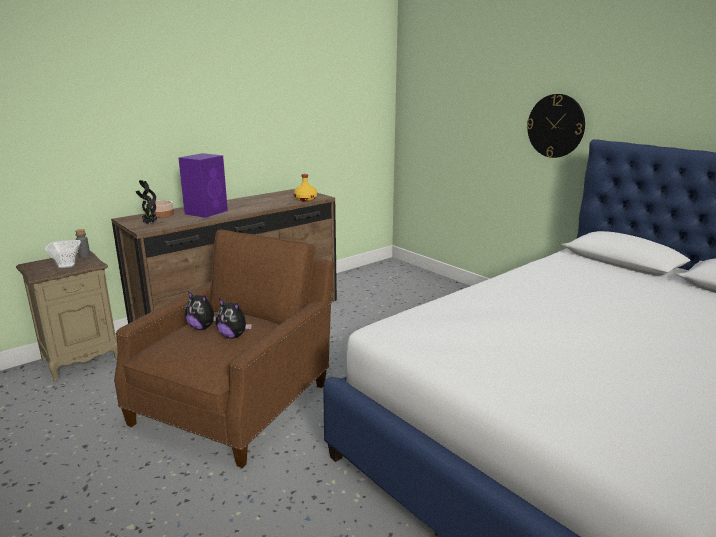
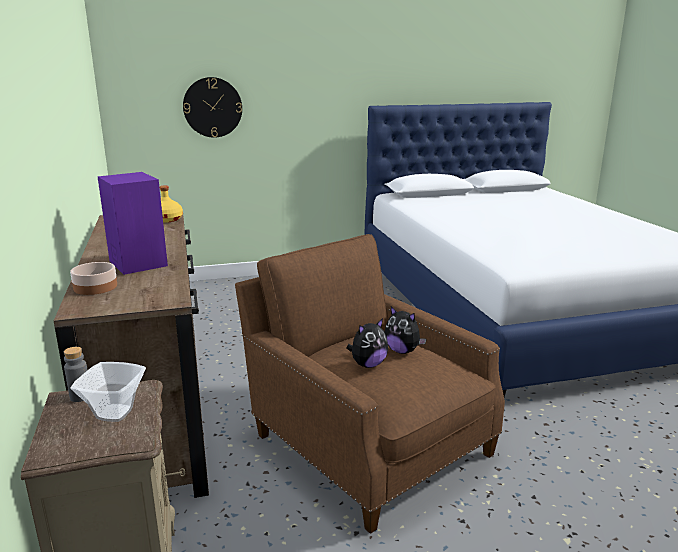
camera: 65 degrees left, 0 degrees up
(149, 224) = (144, 296): potted plant -> none
(233, 336) = (402, 351): plush toy -> plush toy turned 75 degrees clockwise
(555, 126) = (323, 99): wall clock -> wall clock (212, 107)

